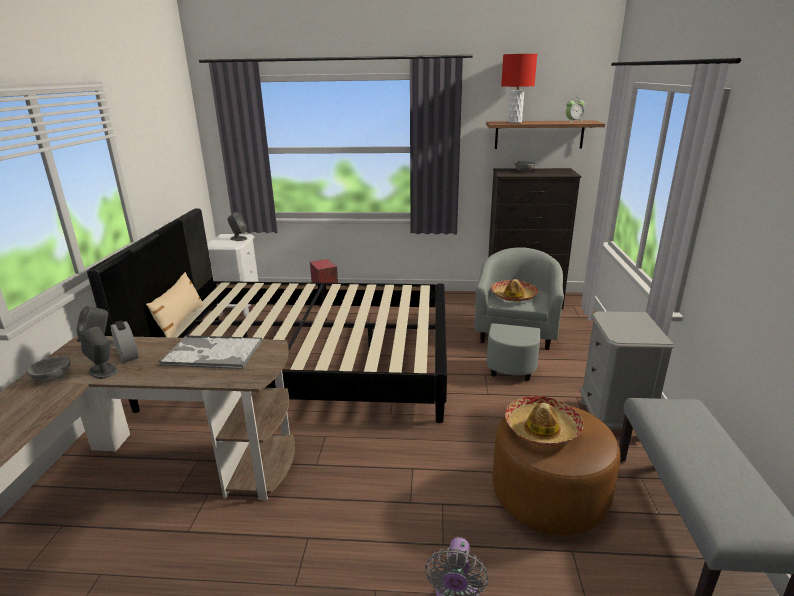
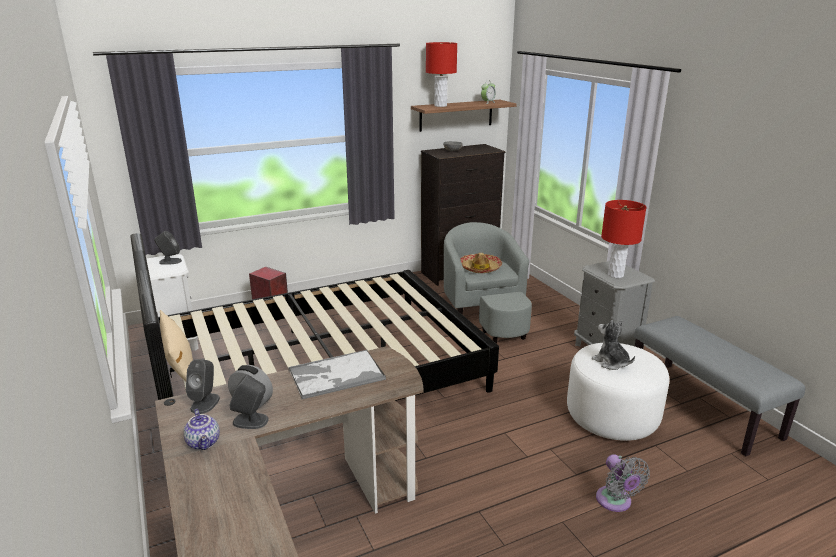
camera: 30 degrees left, 0 degrees up
(53, 377) = (204, 443): grey bowl -> teapot
(542, 428) = (611, 362): hat -> plush toy
(548, 496) = (611, 416): brown ottoman -> white ottoman
(624, 329) = (615, 275): none -> red table lamp

